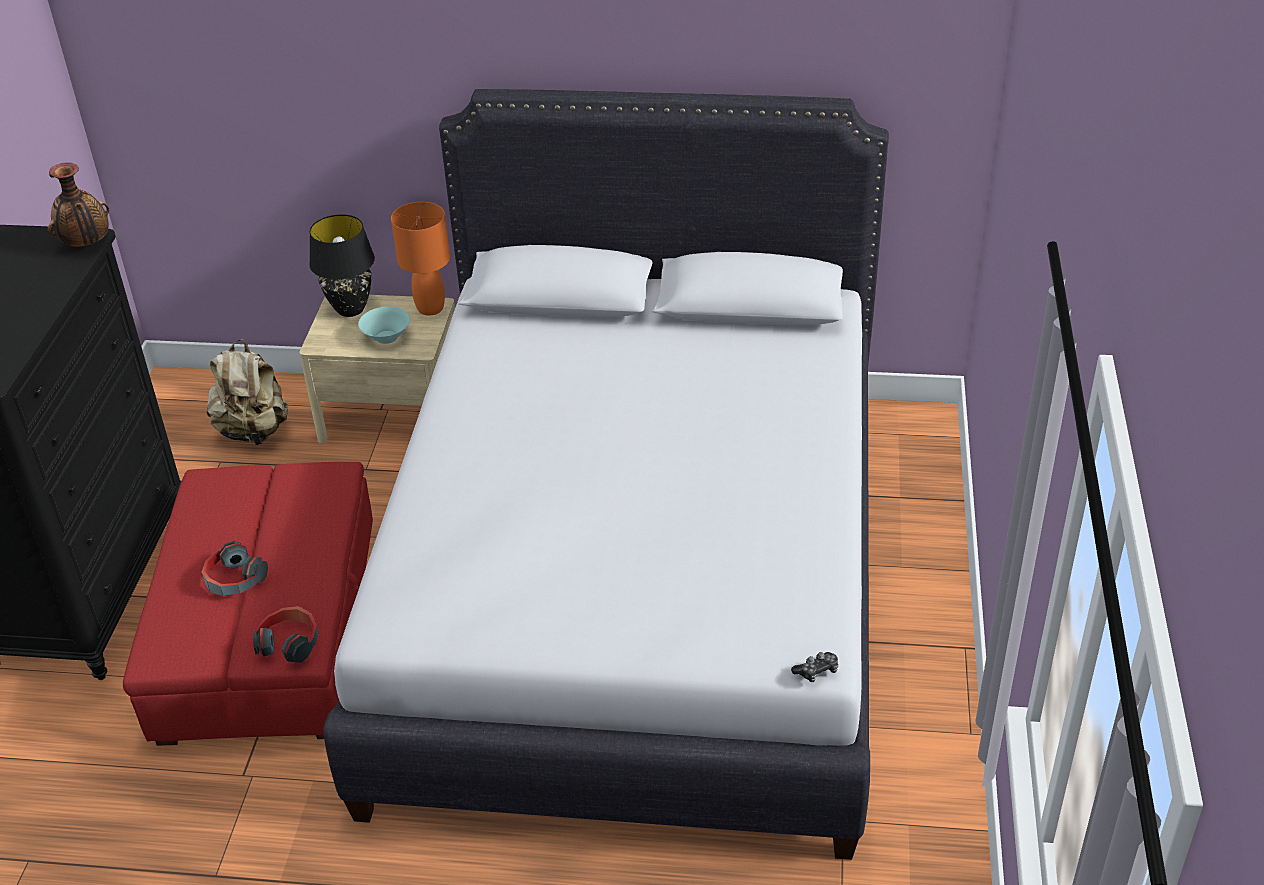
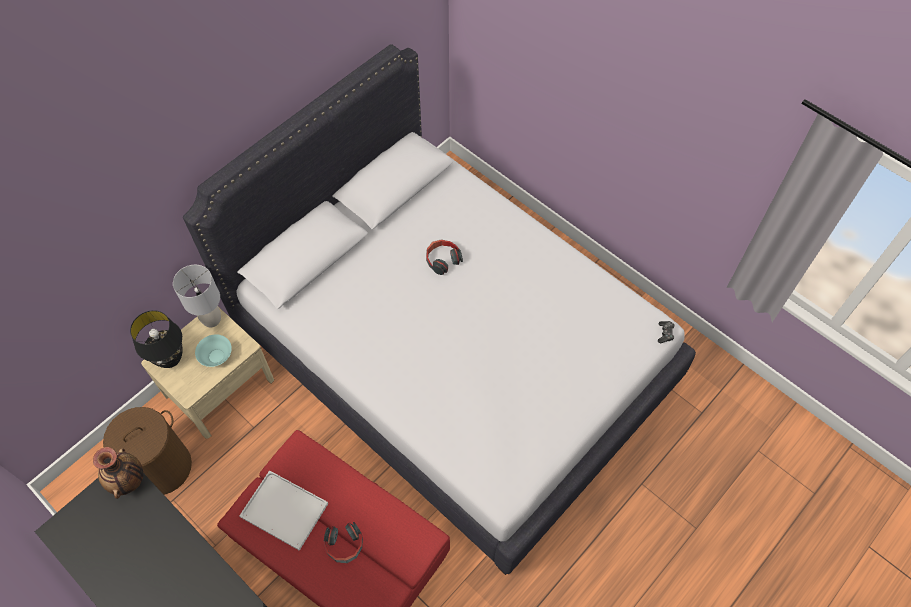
camera: 55 degrees left, 20 degrees up
(242, 507) = (286, 510): none -> white tray
(254, 431) = (163, 467): beige backpack -> brown laundry basket
(290, 643) = (416, 542): headphones -> headphones (442, 259)
(430, 308) = (211, 319): orange table lamp -> grey table lamp

